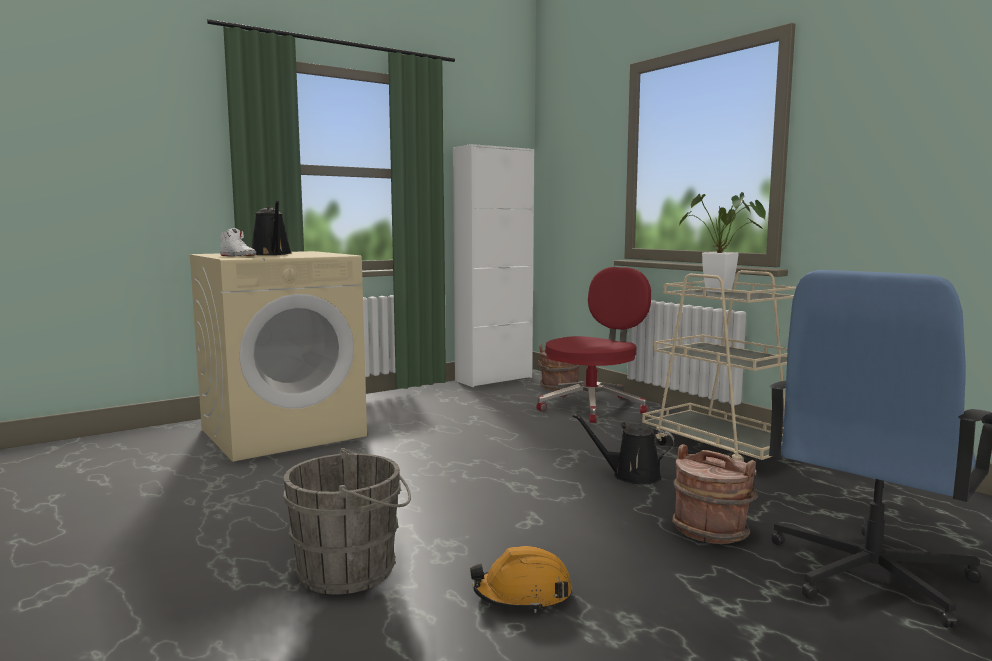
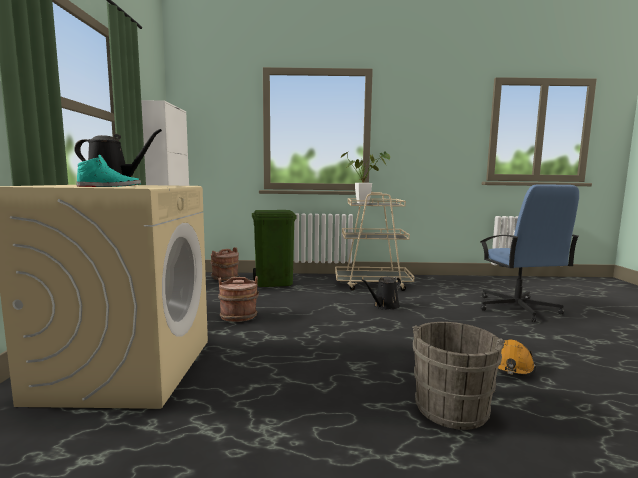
camera: 55 degrees left, 0 degrees up
(238, 256) = (110, 186): white shoe -> turquoise shoe
(593, 407) = (274, 282): red office chair -> green trash can
(711, 530) = (462, 314): brown bucket -> brown bucket (239, 316)

